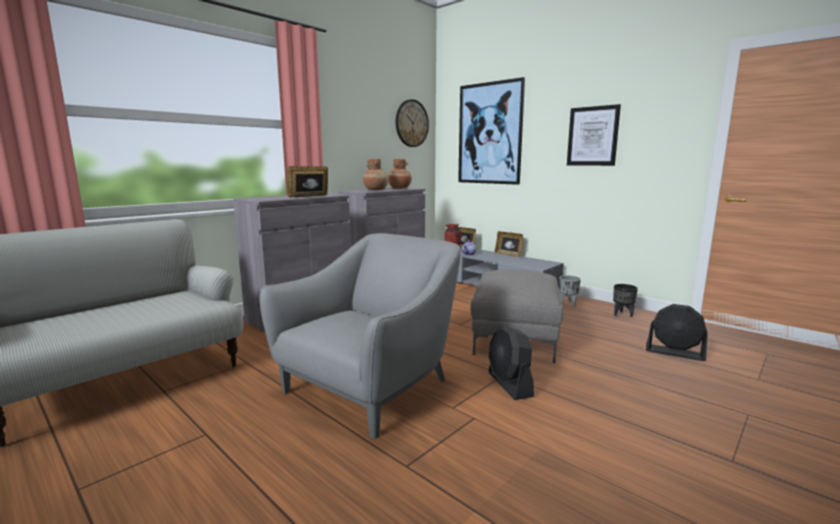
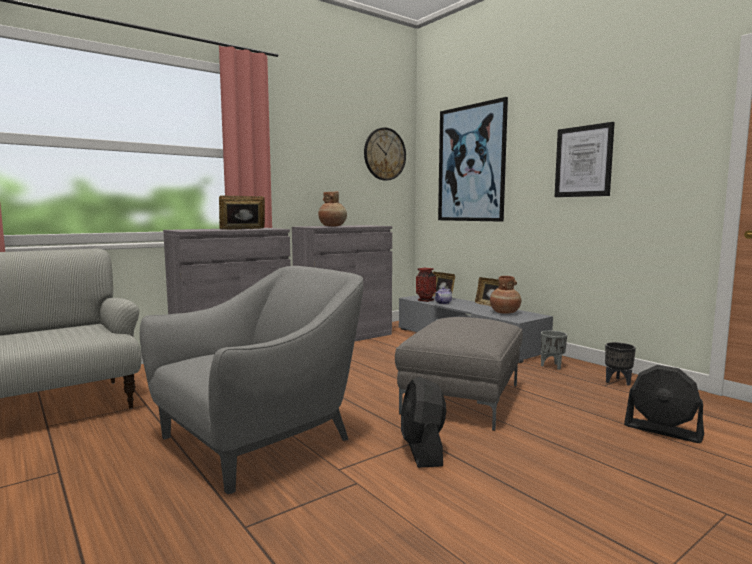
camera: 10 degrees right, 5 degrees down
(399, 188) = (364, 225): brown vase -> brown vase (504, 312)

